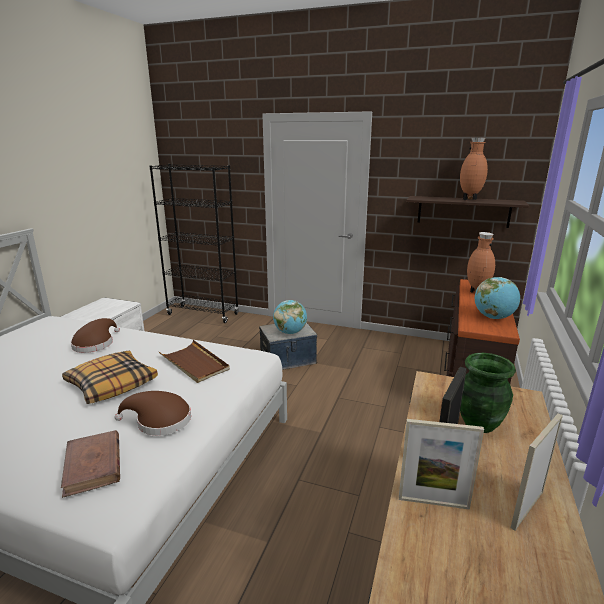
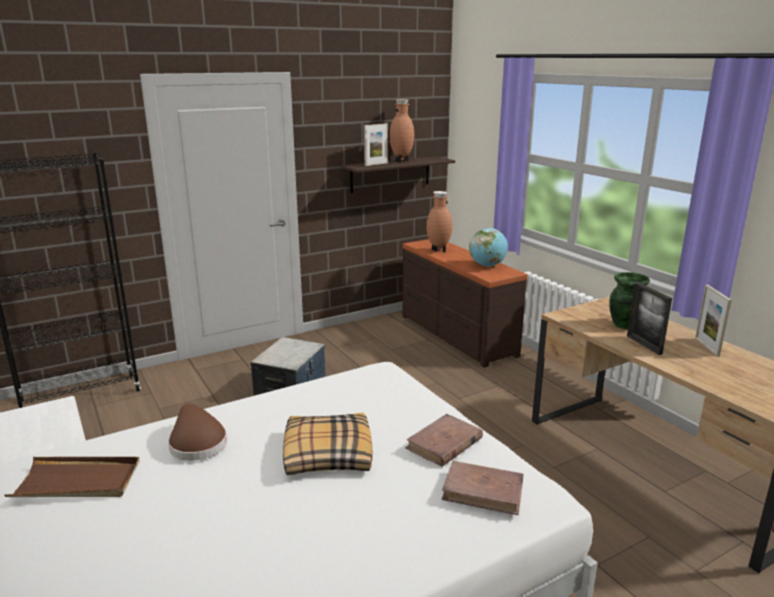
camera: 50 degrees left, 0 degrees up
(159, 421) = (444, 443): brown hat -> brown book
(194, 363) = (353, 399): brown tray -> brown tray (77, 482)
(290, 332) = (297, 353): globe -> none
(433, 502) = (684, 365): picture frame -> picture frame (376, 164)

